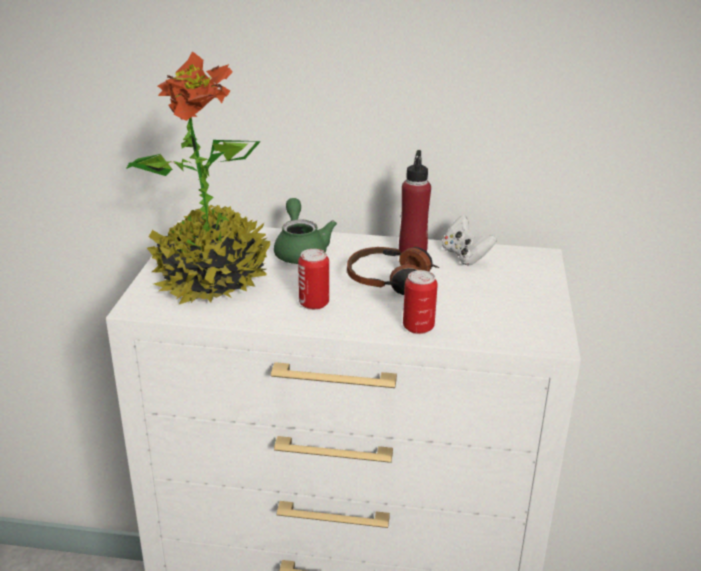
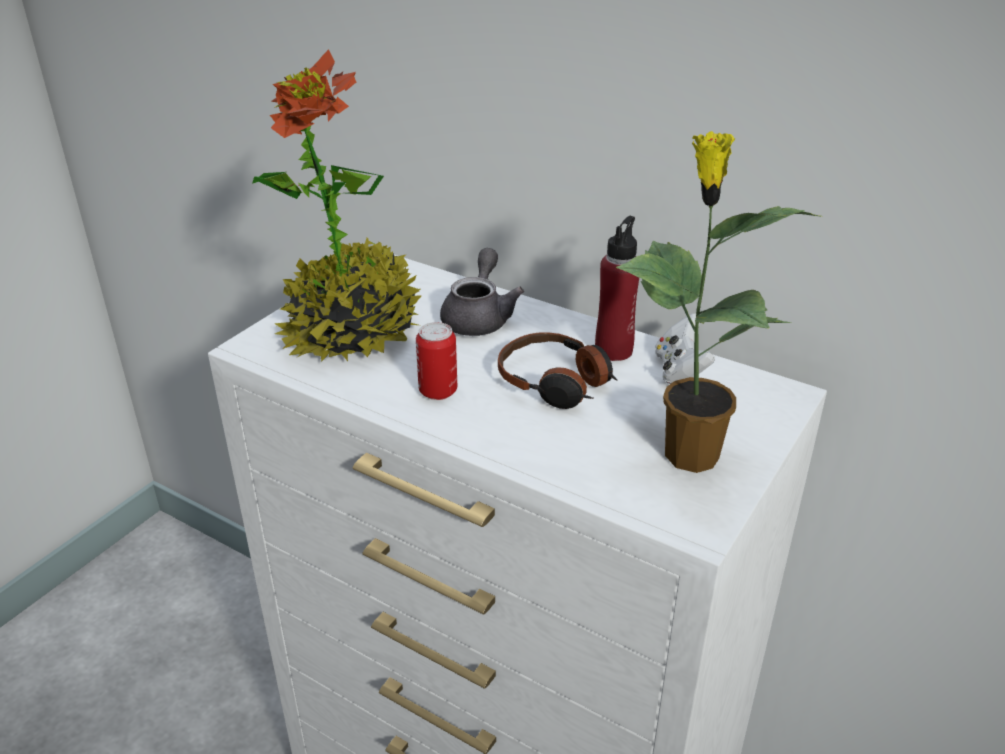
camera: 25 degrees right, 5 degrees up
(300, 251) = (479, 317): green teapot -> grey teapot
(418, 327) = (537, 456): can -> none
(511, 303) = (687, 454): none -> potted plant

